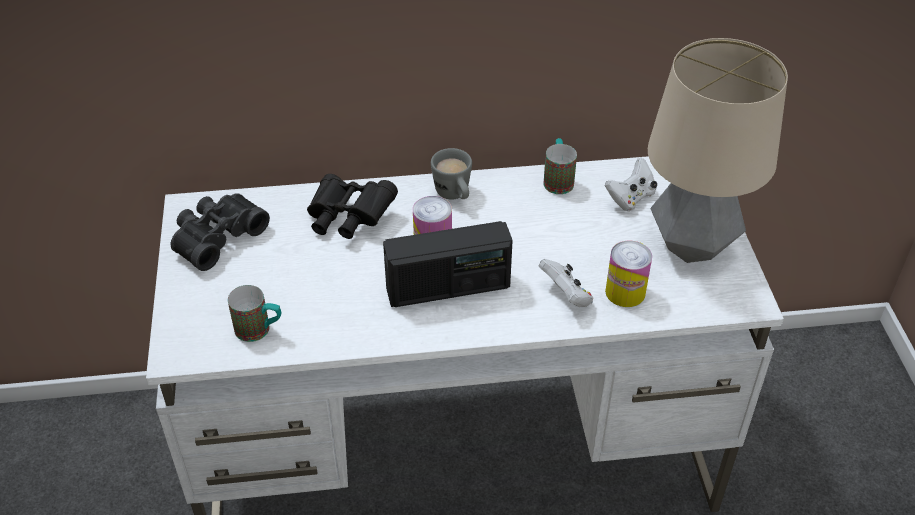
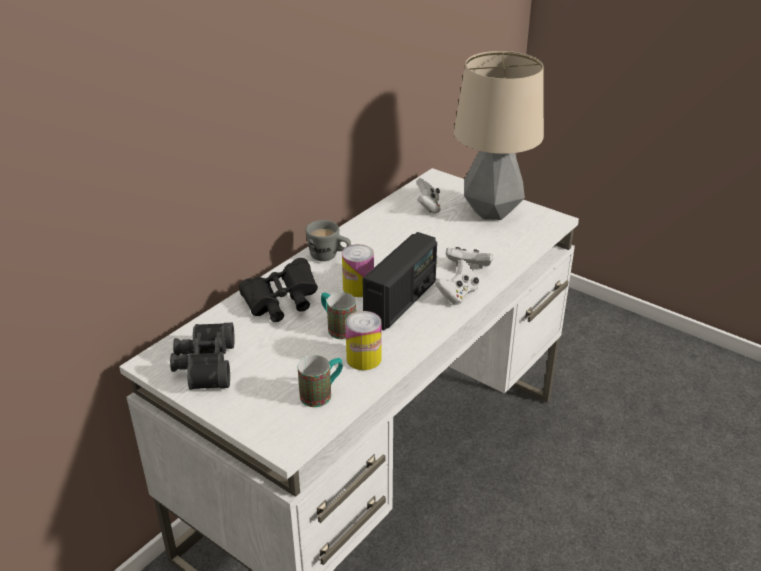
camera: 45 degrees left, 10 degrees down
(510, 317) = (457, 294): none -> white game controller
(558, 179) = (376, 218): mug -> mug (337, 327)
(625, 292) = (494, 249): can -> can (364, 358)

